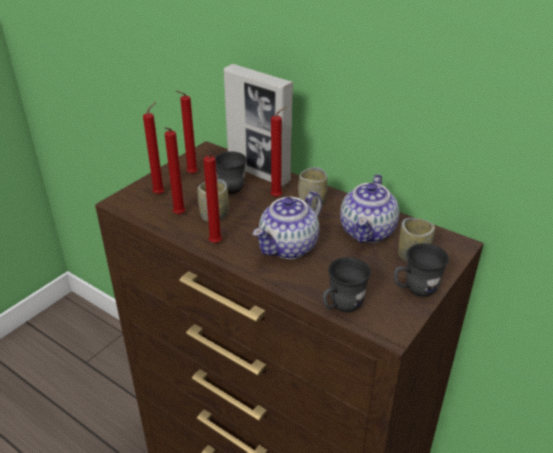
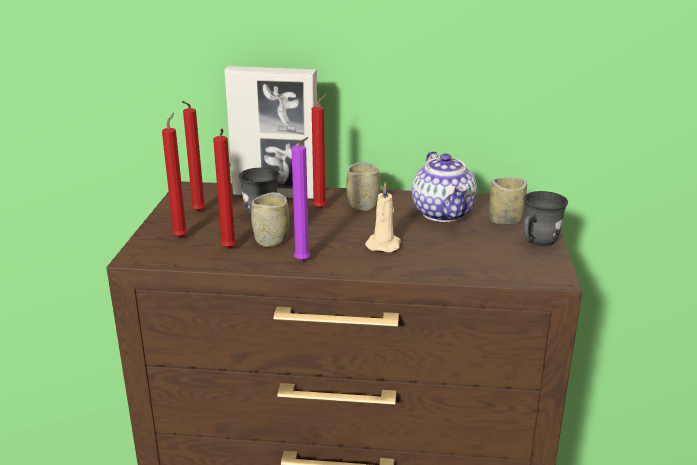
camera: 30 degrees left, 10 degrees down
(215, 244) = (303, 262): red candle -> purple candle
(289, 247) = (384, 244): teapot -> beige candle
(341, 307) = (490, 274): grey mug -> none

